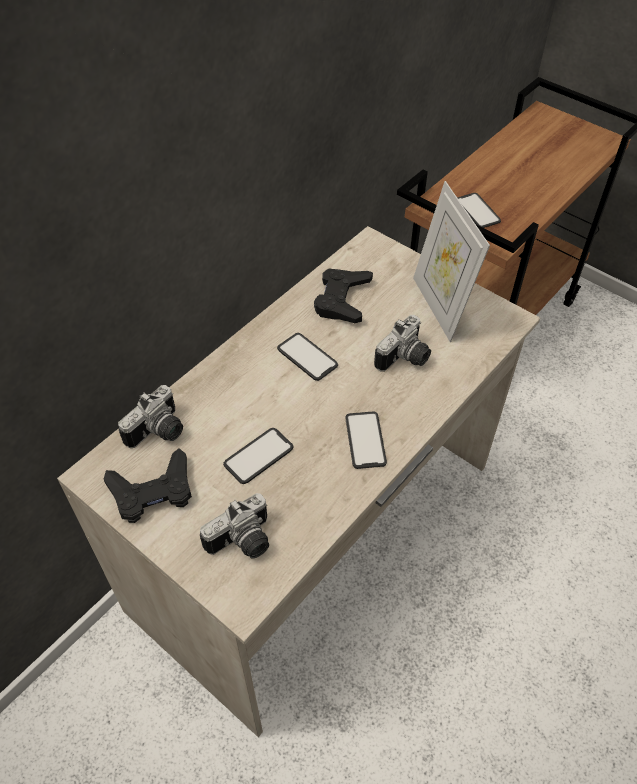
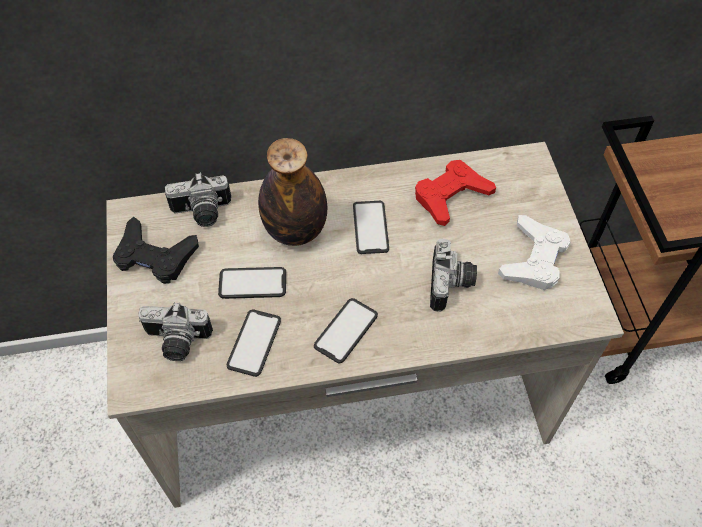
camera: 40 degrees right, 5 degrees up
(251, 395) = (295, 230): none -> bottle
(342, 299) = (451, 196): black game controller -> red game controller
(405, 359) = (452, 285): camera -> camera turned 75 degrees counterclockwise
(440, 306) = (534, 258): picture frame -> white game controller
(477, 211) = (679, 190): phone -> phone (254, 343)

